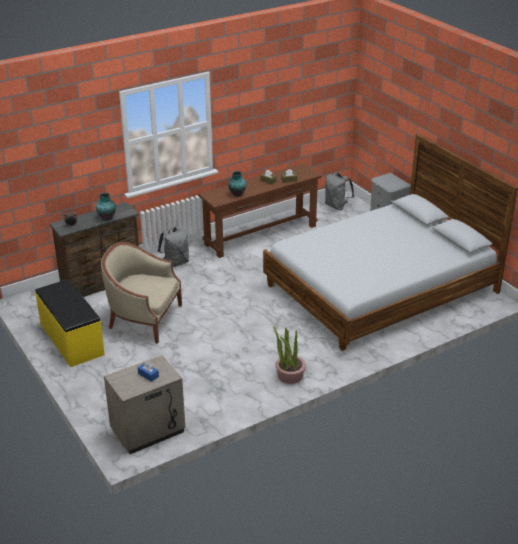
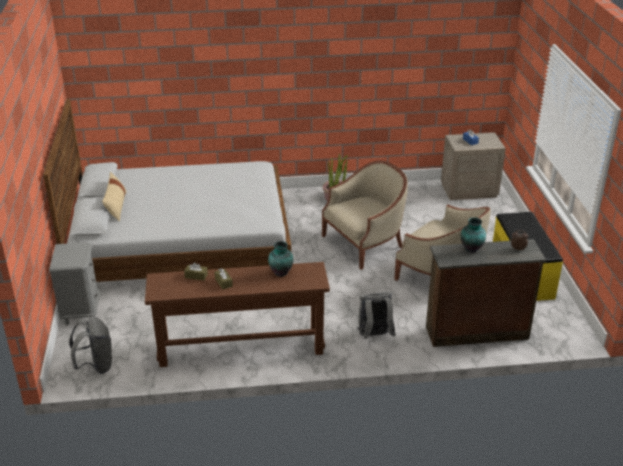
camera: 155 degrees left, 0 degrees up
(225, 330) = (365, 244): none -> beige armchair
(419, 226) = (116, 206): none -> beige pillow

